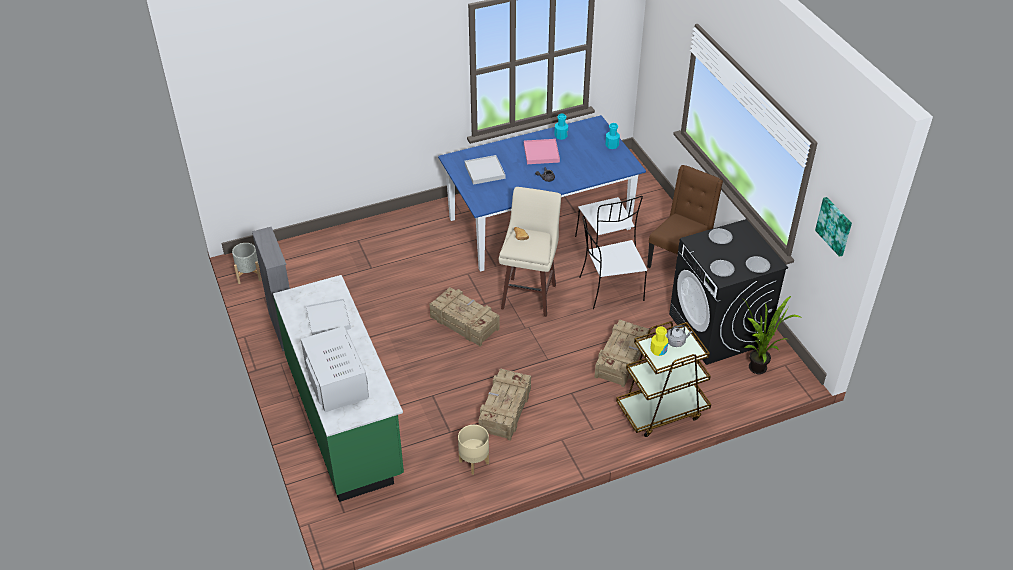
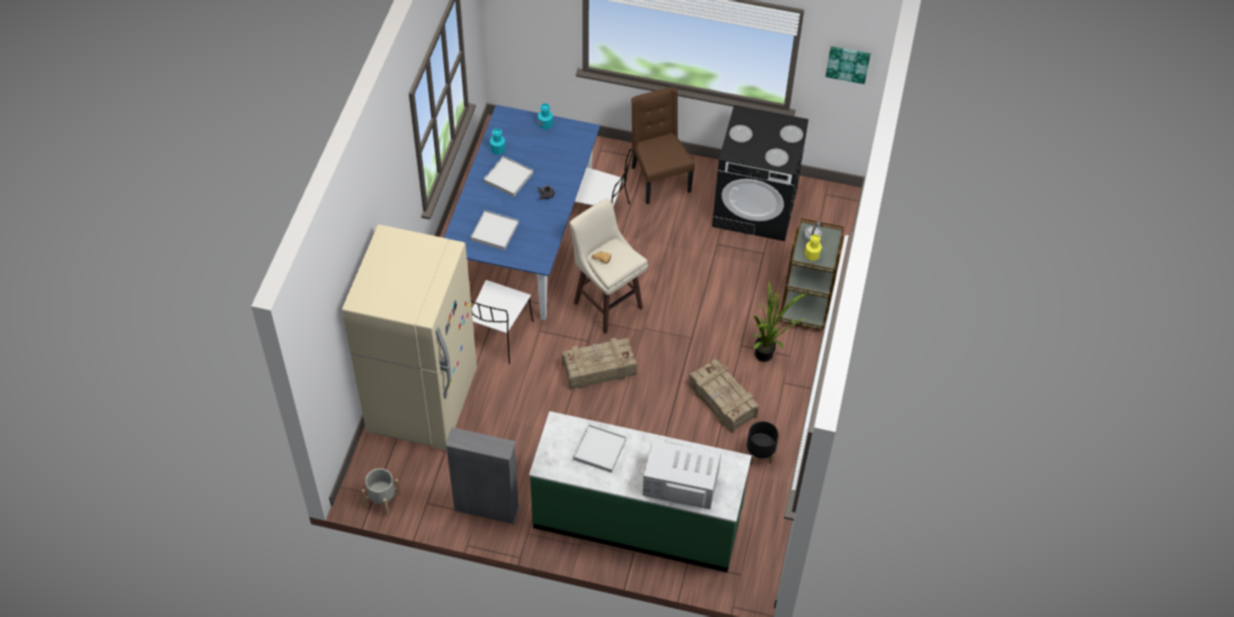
camera: 55 degrees left, 10 degrees up
(348, 250) = (422, 402): none -> beige fridge
(474, 462) = (759, 454): beige planter -> black planter
(541, 153) = (508, 178): pink tray -> white tray
(609, 289) = (649, 246): white chair -> white chair (497, 336)
(621, 359) = (733, 289): crate -> none
(759, 371) = (819, 214): potted plant -> potted plant (768, 356)

